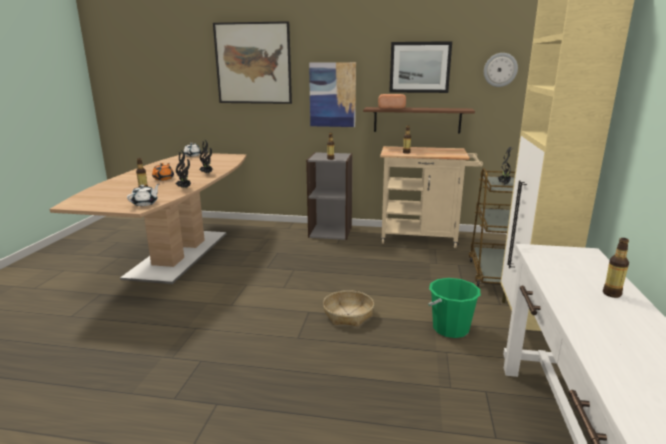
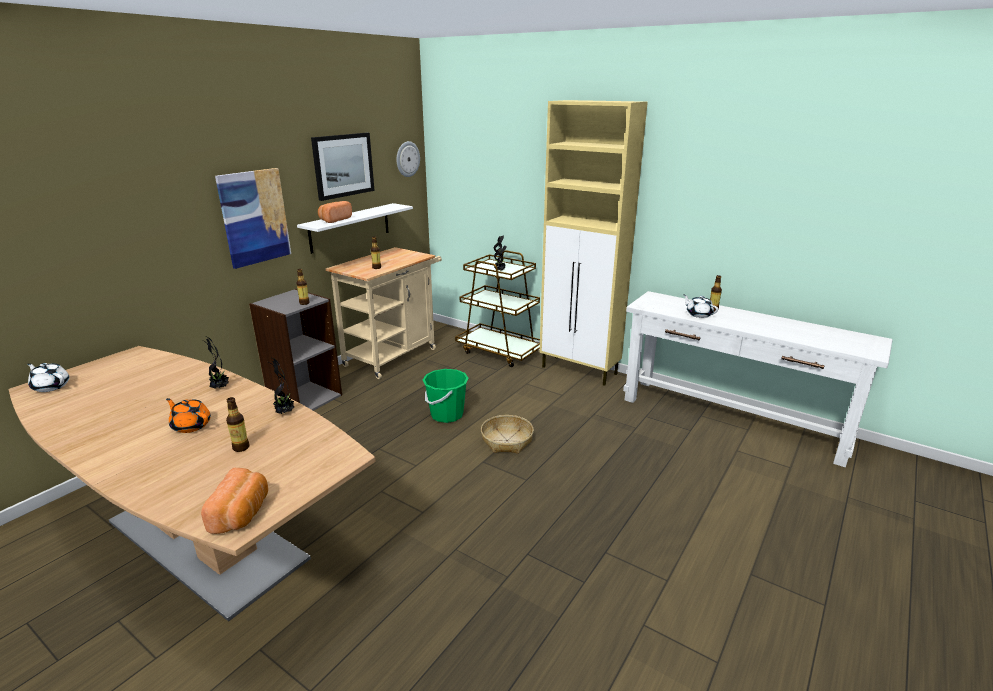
camera: 65 degrees left, 5 degrees up
(80, 203) = (242, 513): none -> bread
(145, 203) = (328, 449): white teapot -> white teapot (698, 314)
(253, 63) = (120, 190): picture -> none
(417, 120) = (350, 227): brown shelf -> white shelf
(450, 328) = (564, 401): green bucket -> green bucket (446, 415)

